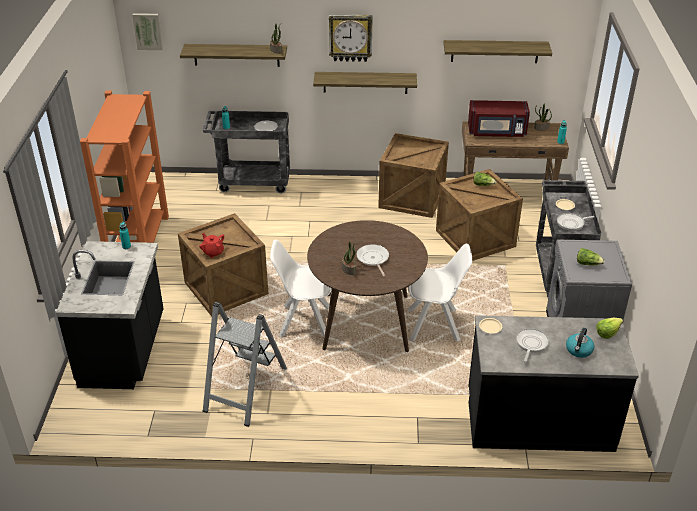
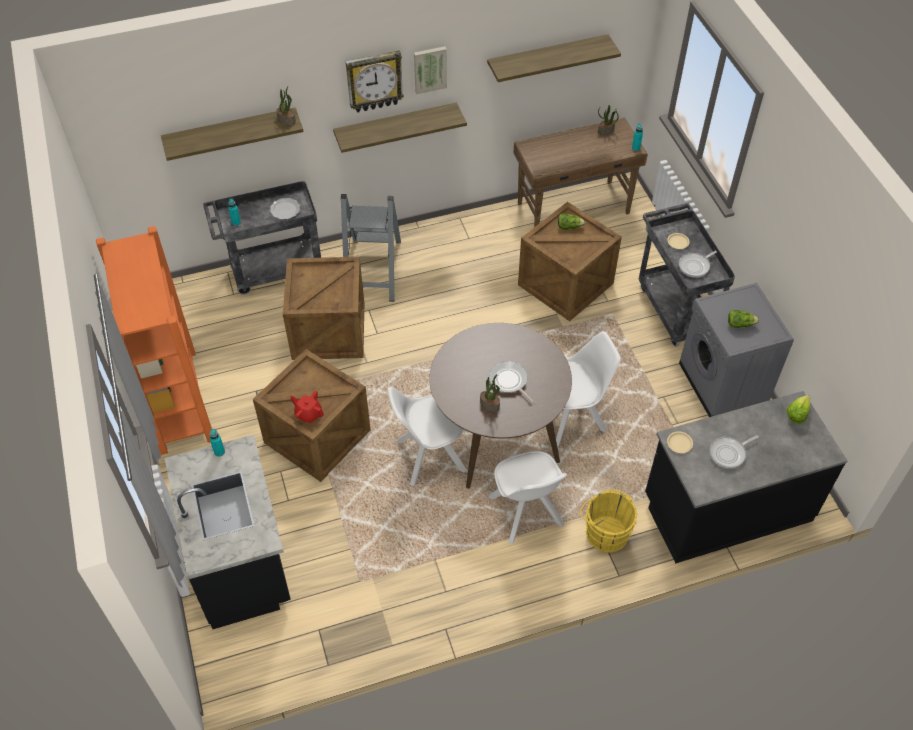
camera: 20 degrees left, 15 degrees up
(148, 31) = (109, 131): picture -> picture (430, 69)
(245, 390) = (406, 569): grey step ladder -> grey step ladder (373, 270)
(362, 378) = (526, 513): none -> white chair
(413, 197) = (472, 242): crate -> crate (330, 330)
(421, 409) = (605, 532): none -> yellow bucket
(497, 132) = (560, 149): red microwave -> none
(531, 344) = (729, 453): frying pan -> frying pan turned 120 degrees counterclockwise
(579, 350) = (779, 446): kettle -> none

